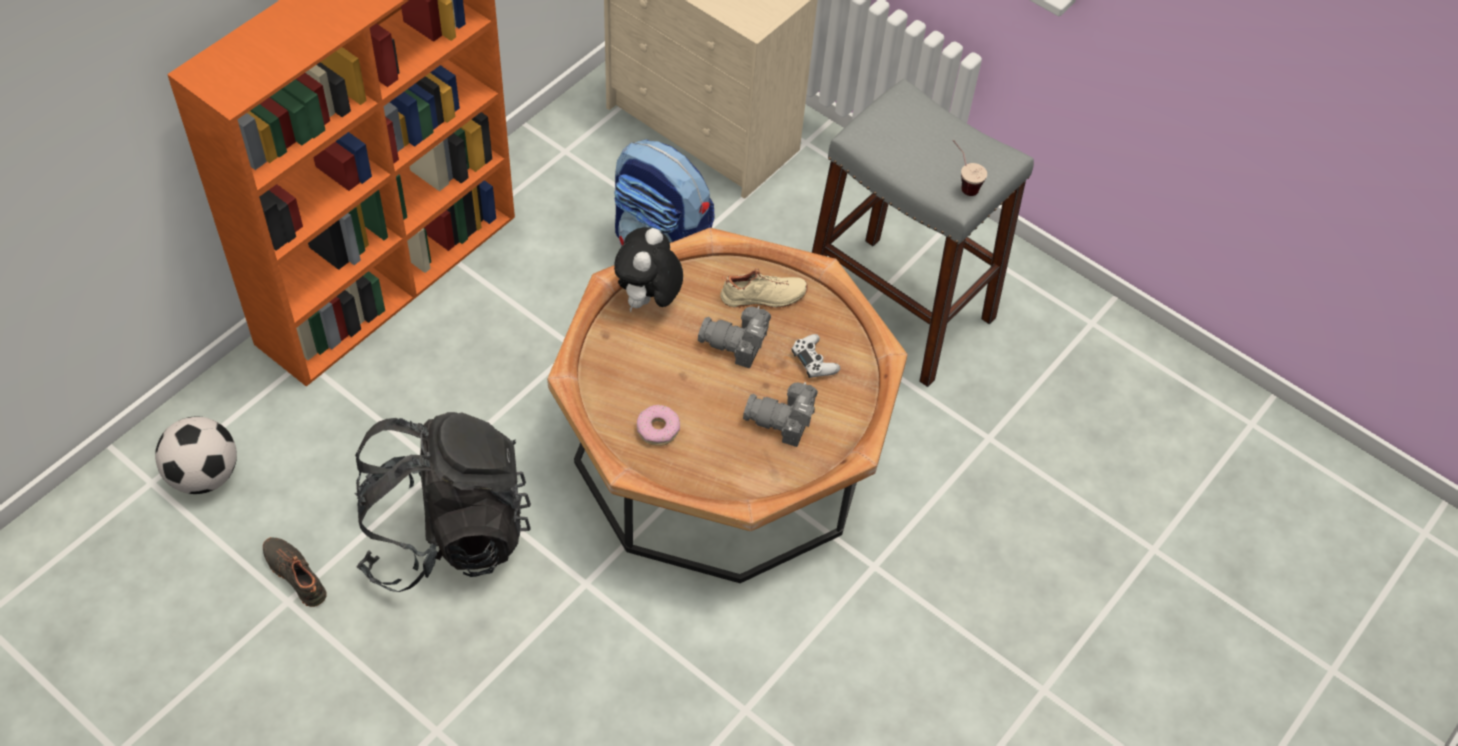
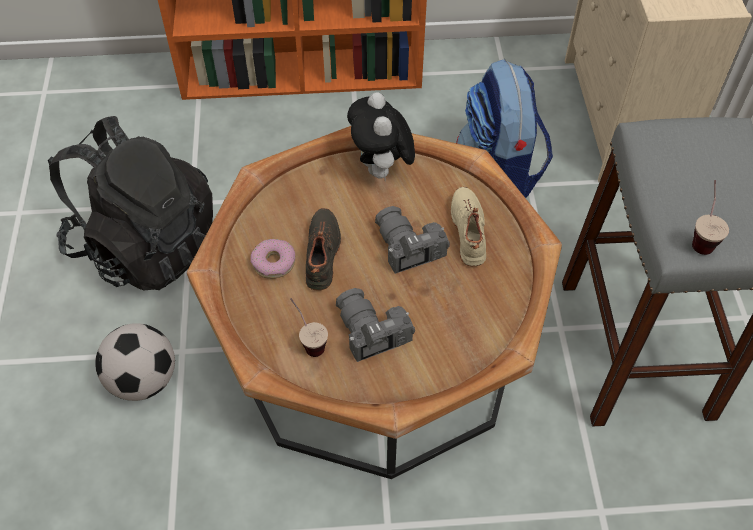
camera: 50 degrees right, 0 degrees up
(204, 475) = (72, 108): football -> football (144, 380)
(297, 574) = (43, 201): black shoe -> black shoe (324, 254)
(648, 301) = (381, 170): plush toy -> plush toy turned 75 degrees counterclockwise
(749, 460) = (308, 341): none -> cup
(763, 298) = (470, 231): beige shoe -> beige shoe turned 135 degrees counterclockwise
(814, 361) = (452, 308): white game controller -> none

